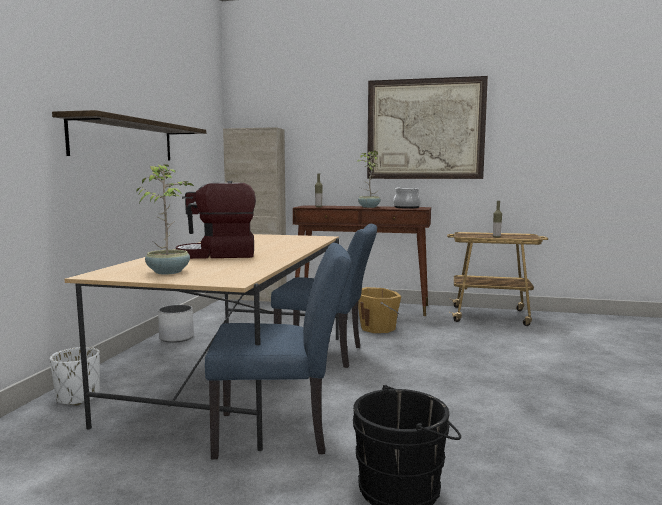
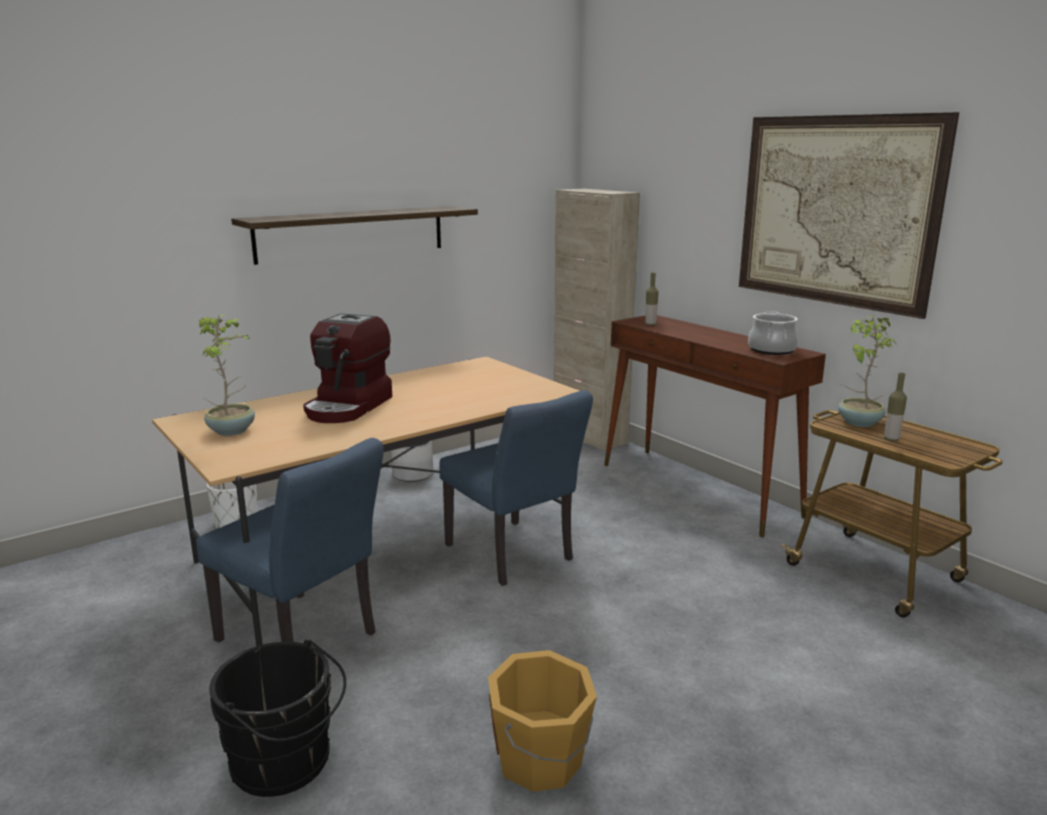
camera: 40 degrees right, 10 degrees up
(218, 254) = (349, 407): coffee machine -> coffee machine turned 105 degrees counterclockwise
(368, 207) = (717, 338): potted plant -> potted plant (858, 423)
(378, 328) = (652, 536): orange bucket -> orange bucket (541, 760)

